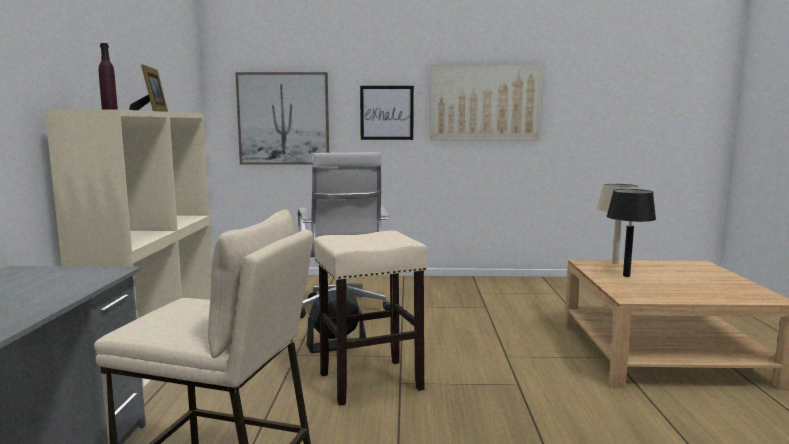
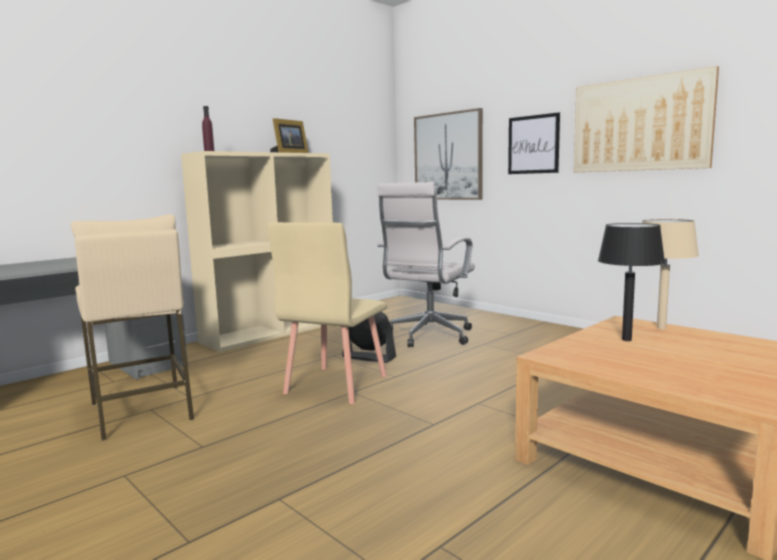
camera: 45 degrees right, 0 degrees up
(369, 382) = (335, 385): beige stool -> beige chair

